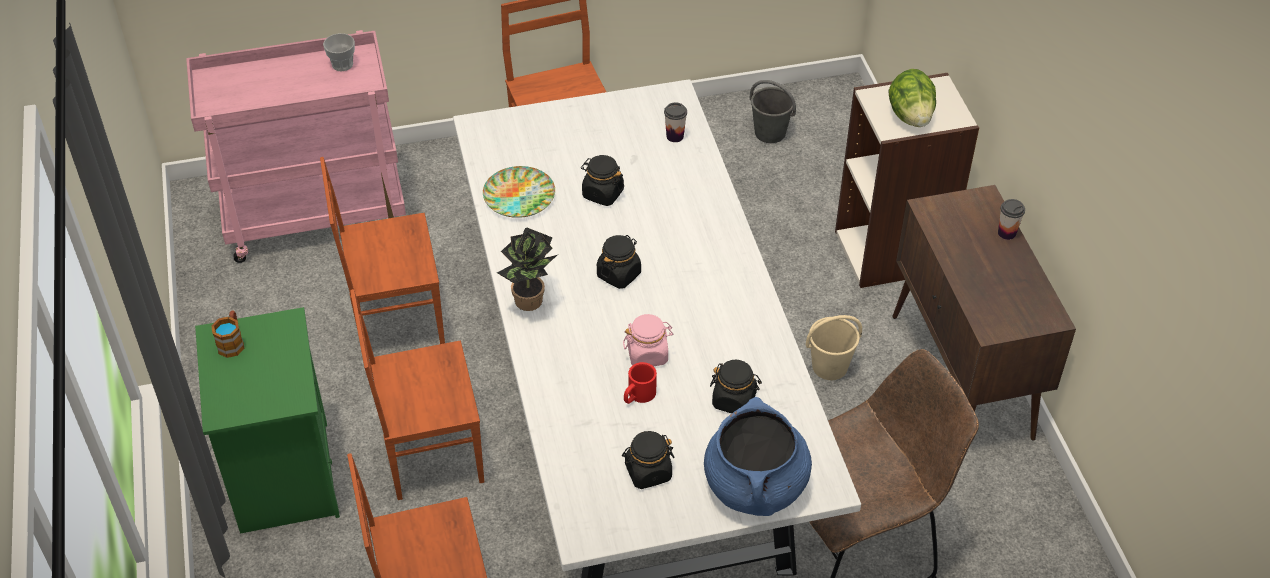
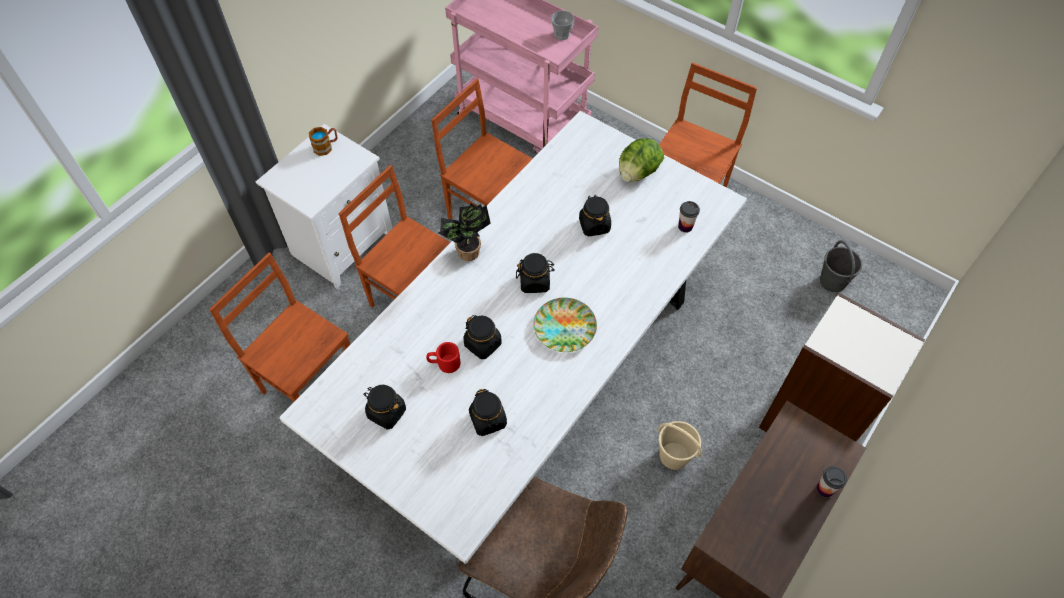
camera: 50 degrees right, 10 degrees up
(282, 475) = (342, 243): green nightstand -> white nightstand
(520, 197) = (548, 187): plate -> plate (564, 328)
(647, 354) = (483, 344): pink jar -> black jar
(755, 486) = (426, 483): blue cooking pot -> none
(910, 116) = (851, 346): lettuce -> lettuce (637, 173)

